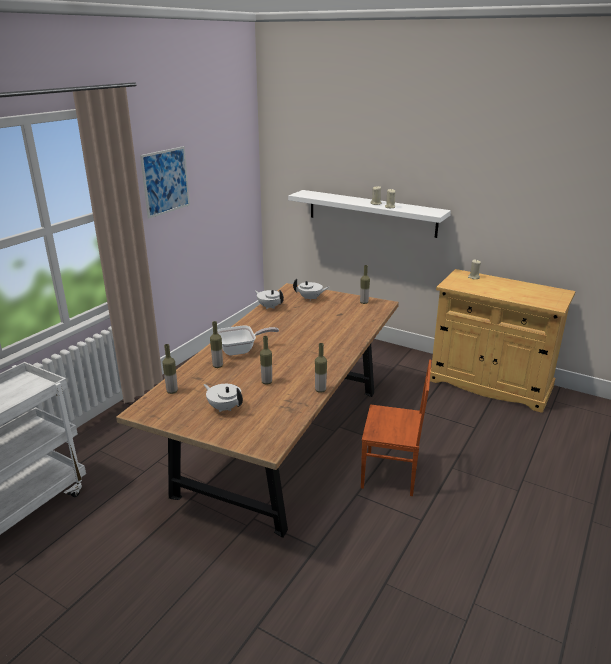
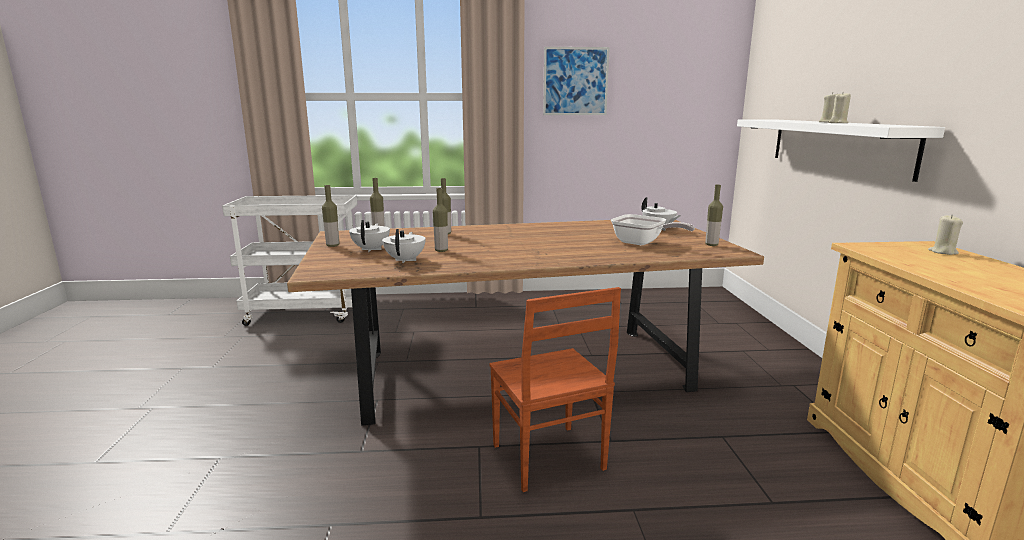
camera: 55 degrees right, 10 degrees down
(241, 350) = (489, 233): frying pan -> frying pan (642, 243)
(269, 307) = (600, 223): white teapot -> white teapot (405, 260)
(320, 390) = (457, 268): bottle -> bottle (333, 245)

